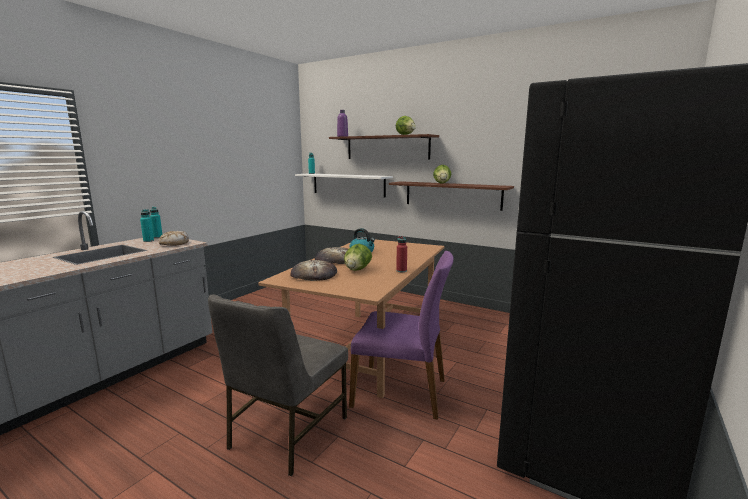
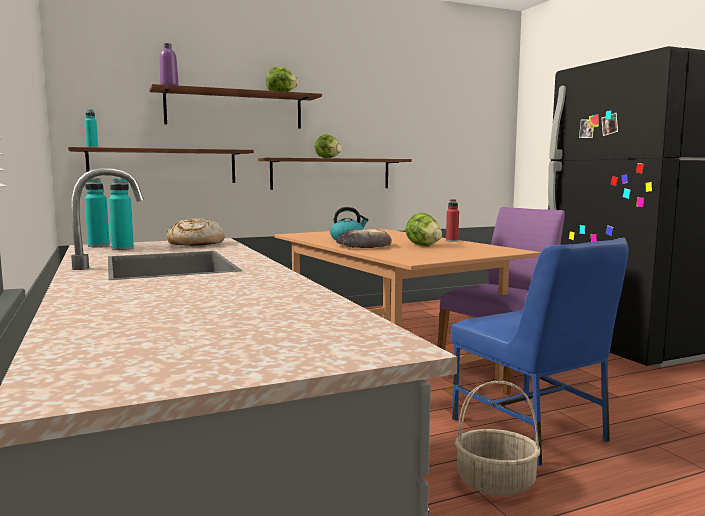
camera: 55 degrees left, 5 degrees down
(193, 436) = (495, 482): none -> basket
(286, 433) = (531, 430): grey chair -> blue chair
(314, 274) = (415, 253): bread -> none
(348, 184) = (163, 166): white shelf -> brown shelf

